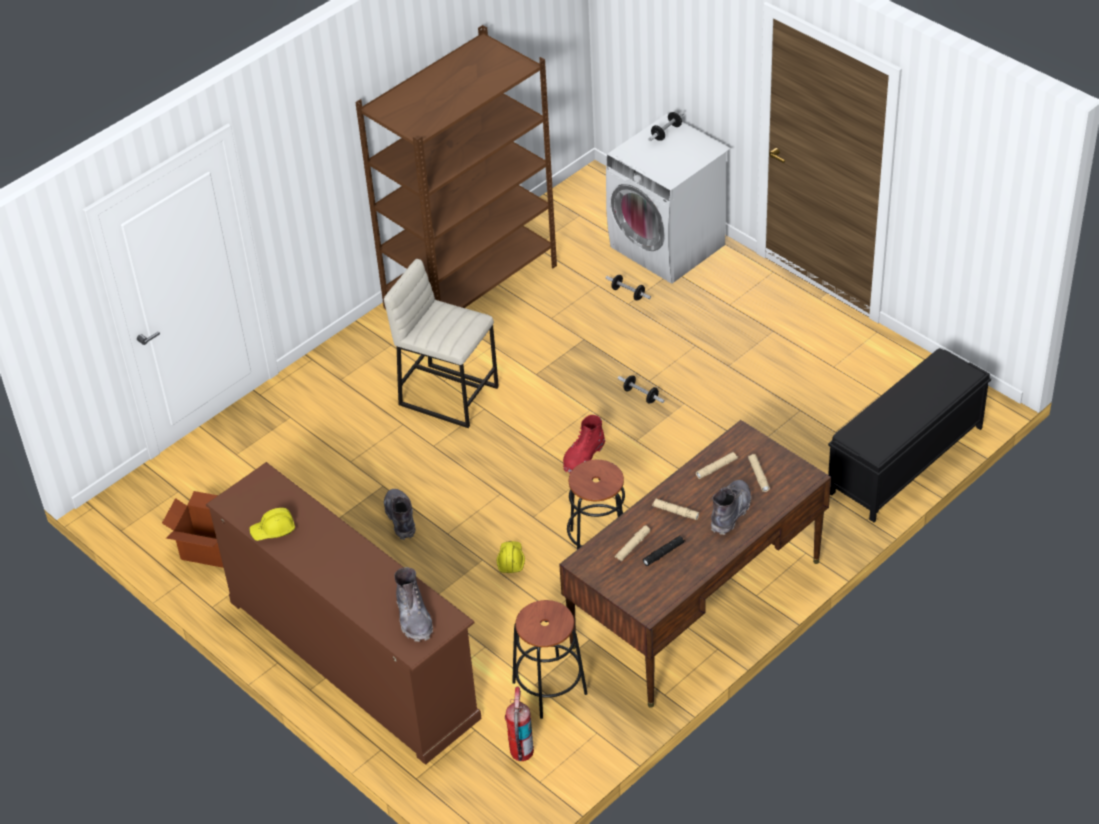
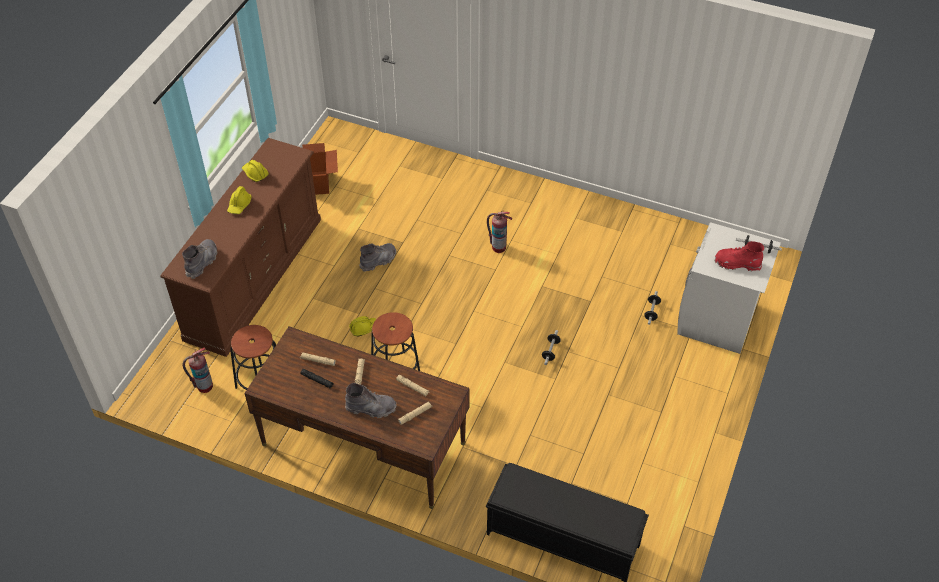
camera: 65 degrees right, 5 degrees up
(326, 559) = (239, 205): none -> yellow hard hat
(414, 618) = (202, 262): grey boot -> grey boot turned 150 degrees clockwise
(448, 395) = (498, 247): beige stool -> fire extinguisher
(471, 286) = (609, 224): brown bookcase -> none
(583, 457) = (474, 337): red boot -> red boot (737, 263)

